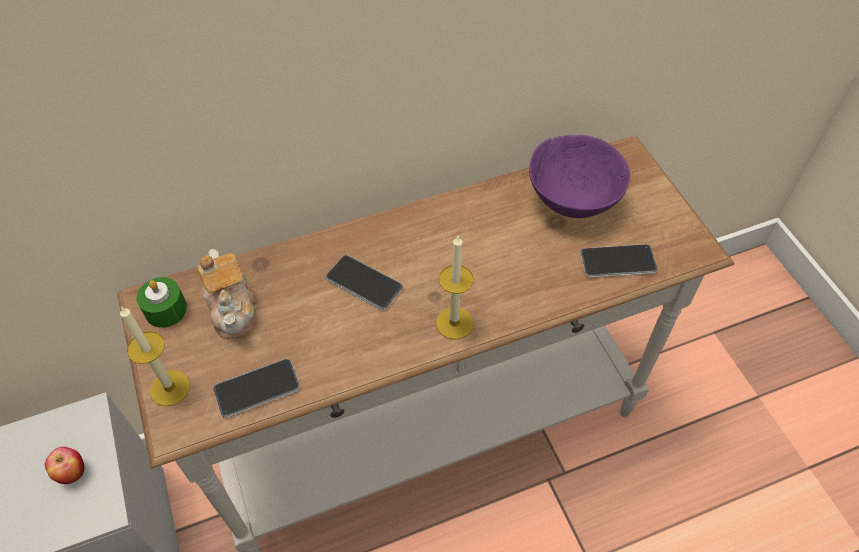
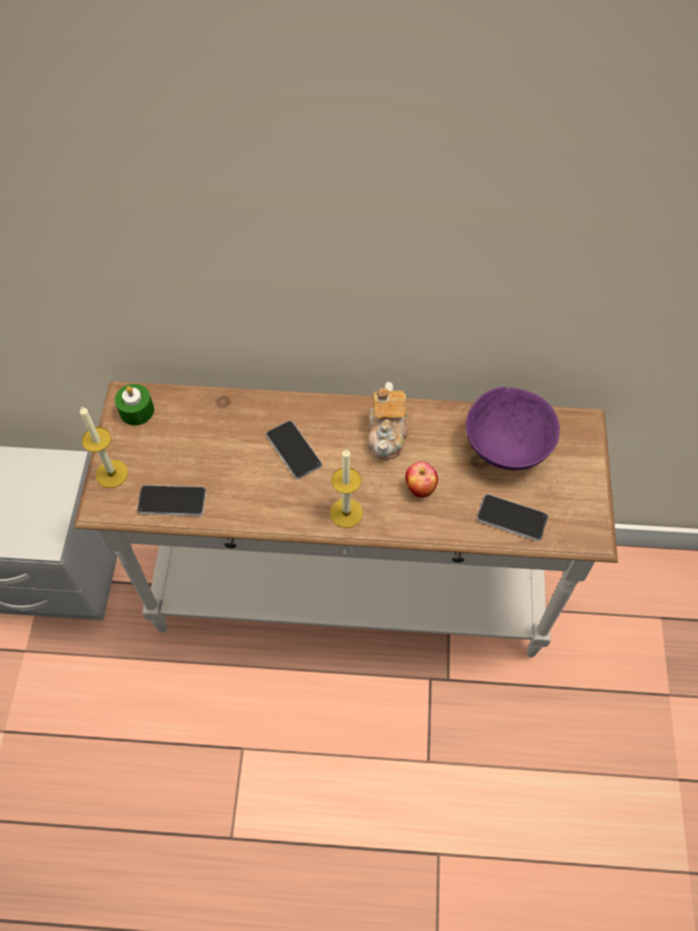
camera: 25 degrees right, 5 degrees up
(72, 472) = (38, 504): apple -> apple (420, 488)
(233, 308) = (185, 429): teapot -> teapot (387, 434)

